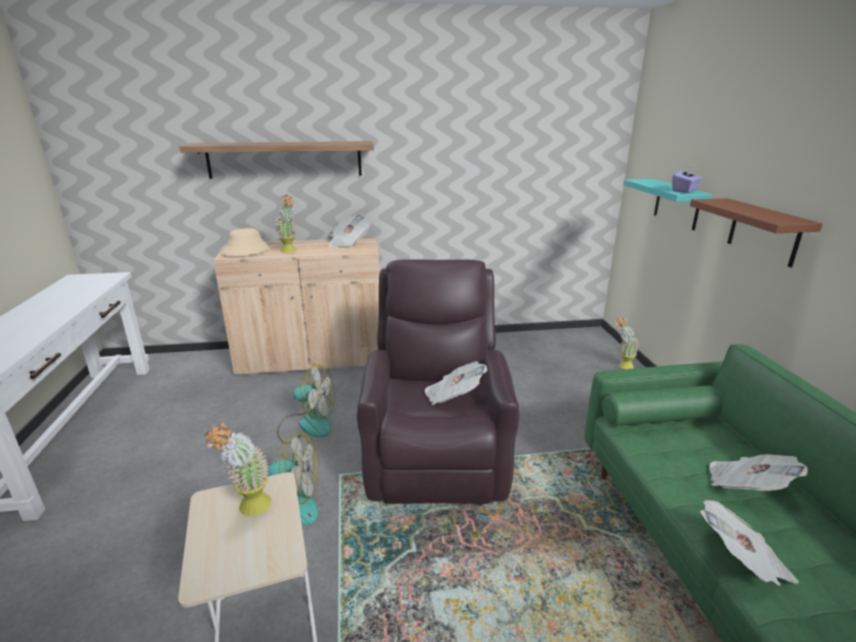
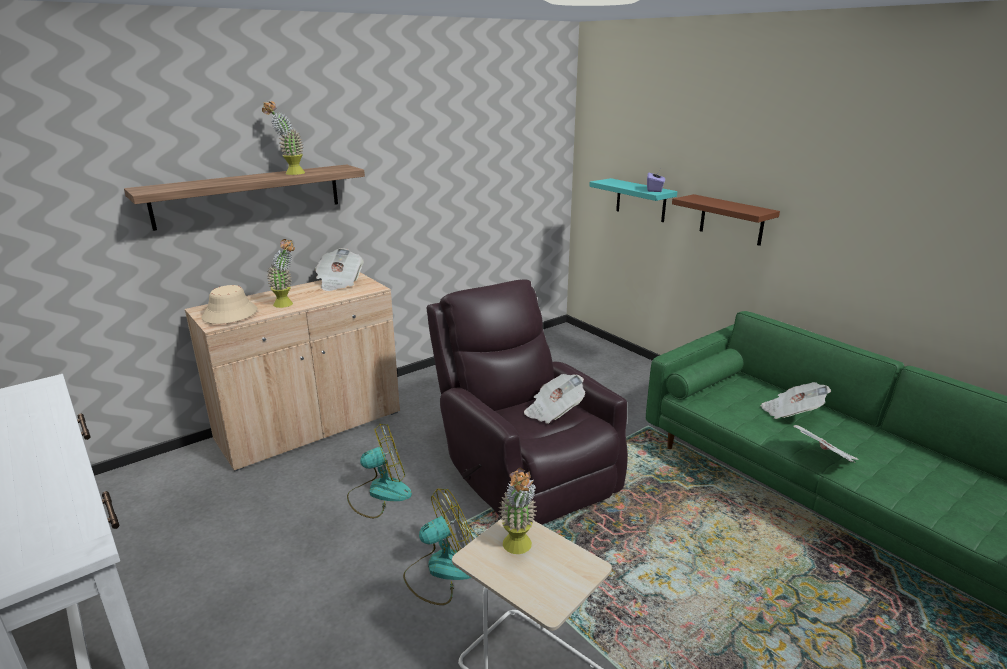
camera: 30 degrees left, 0 degrees up
(622, 366) = (611, 354): potted plant -> potted plant (290, 173)

